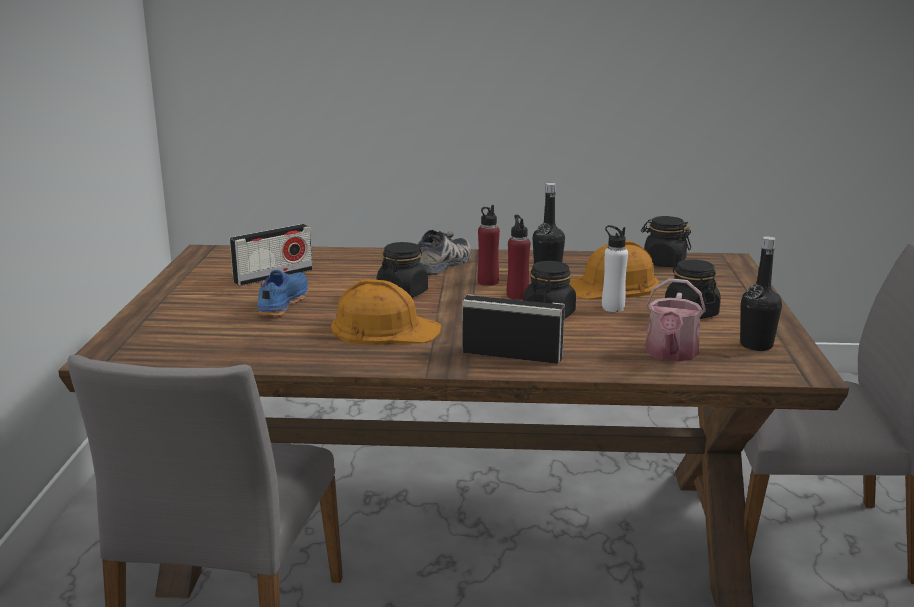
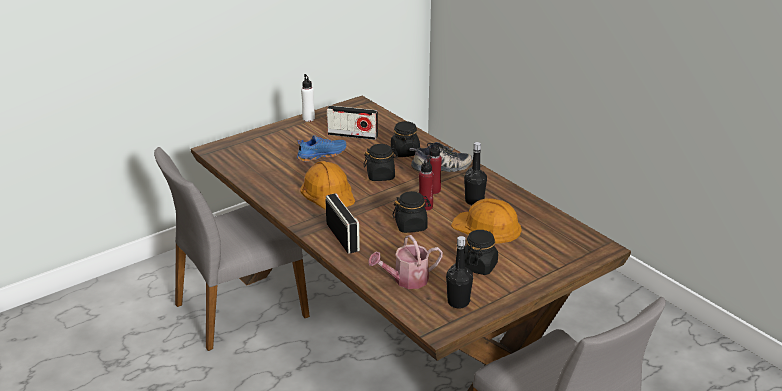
camera: 50 degrees right, 10 degrees up
(612, 307) = (451, 240): white bottle -> white bottle (308, 118)
(664, 263) = (557, 228): black jar -> black jar (405, 152)

